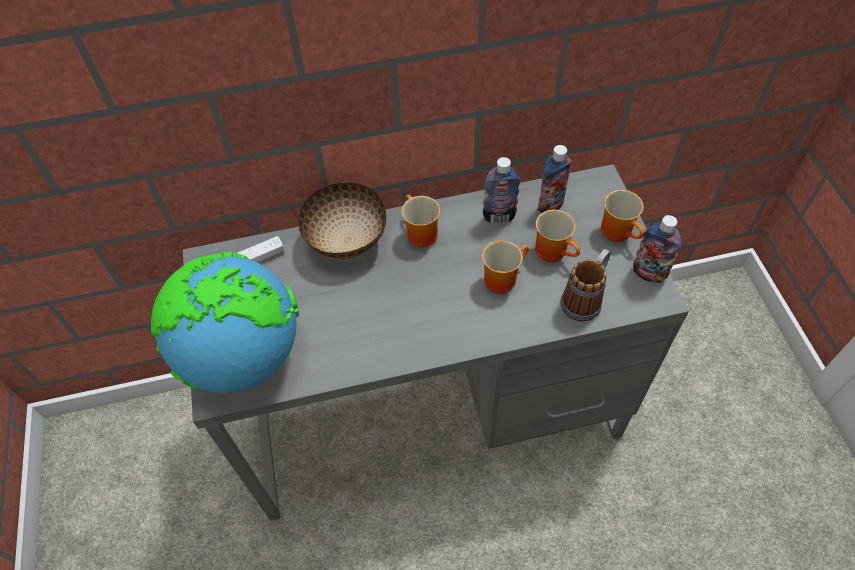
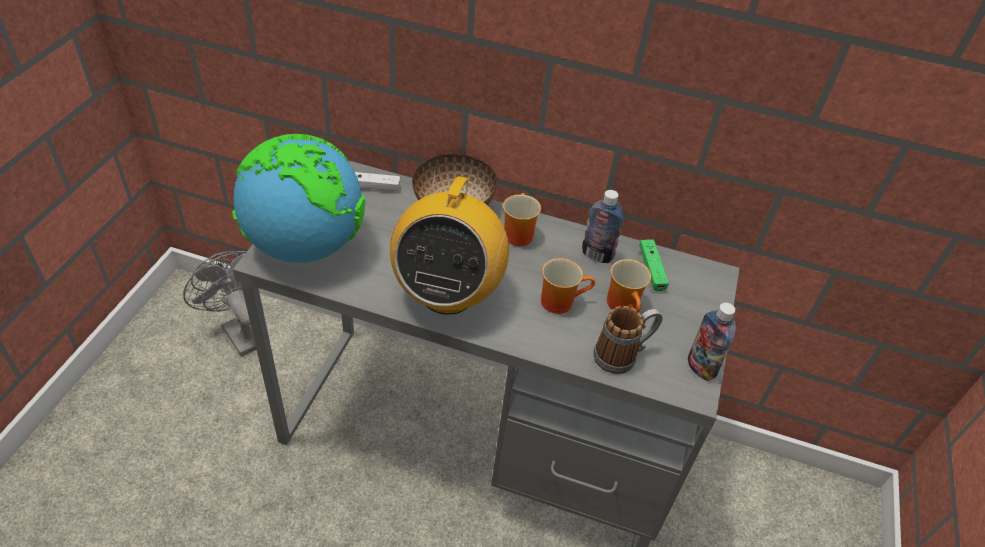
camera: 25 degrees right, 10 degrees down
(156, 442) = (239, 331): none -> grey fan
(405, 327) = (447, 293): none -> radio
(550, 205) = (651, 269): bottle -> green game controller
(620, 232) = (700, 321): mug -> none

